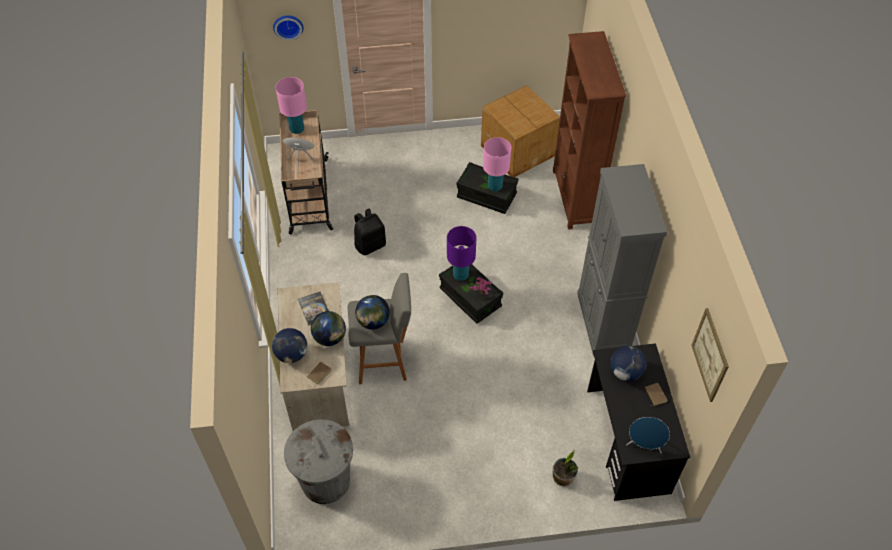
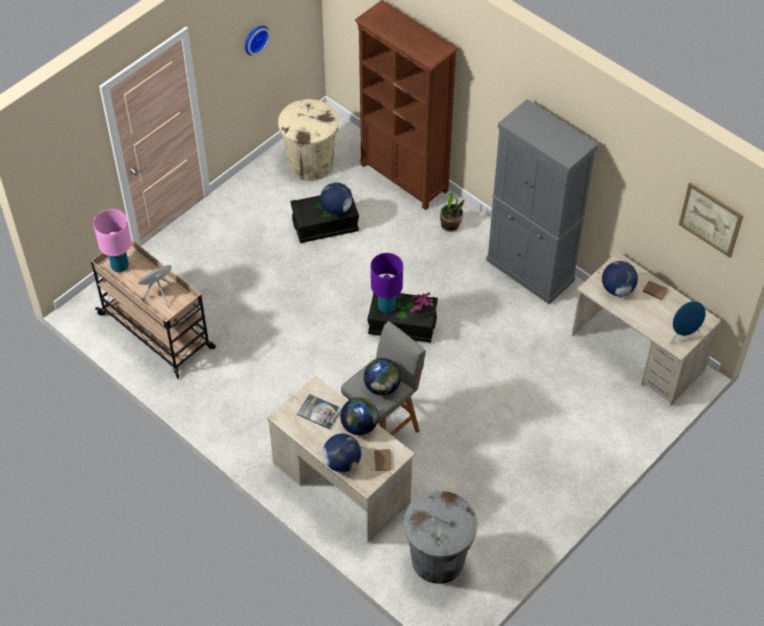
camera: 40 degrees left, 0 degrees up
(288, 26) = (66, 161): wall clock -> wall clock (254, 38)
(370, 245) = (265, 338): black backpack -> none
(495, 186) = (336, 209): pink table lamp -> globe
(518, 149) = (310, 164): cardboard box -> beige trash can
(563, 478) = (618, 416): potted plant -> potted plant (450, 225)
(627, 441) = (637, 353): black desk -> beige desk

